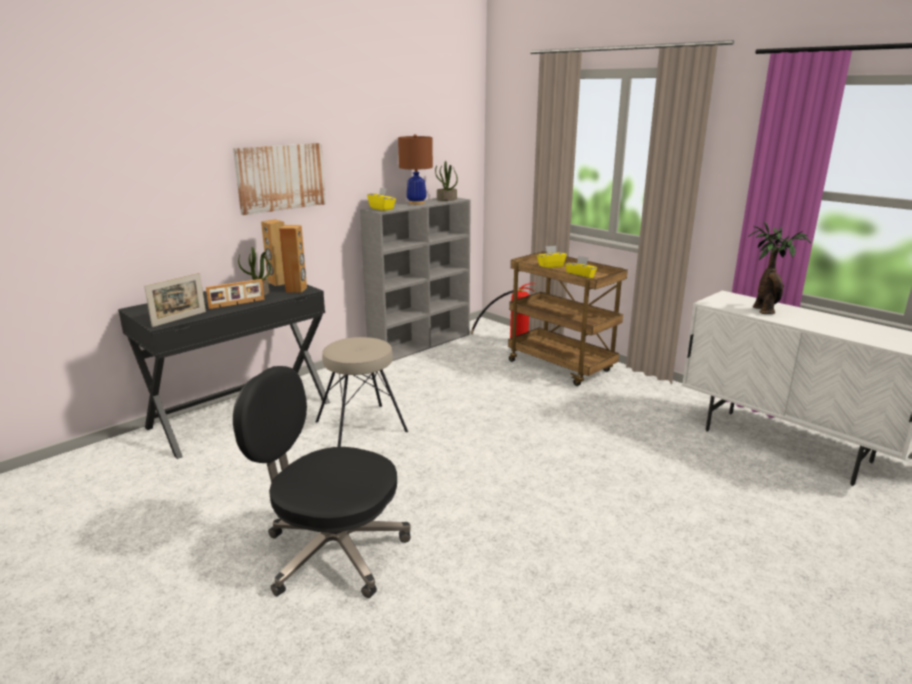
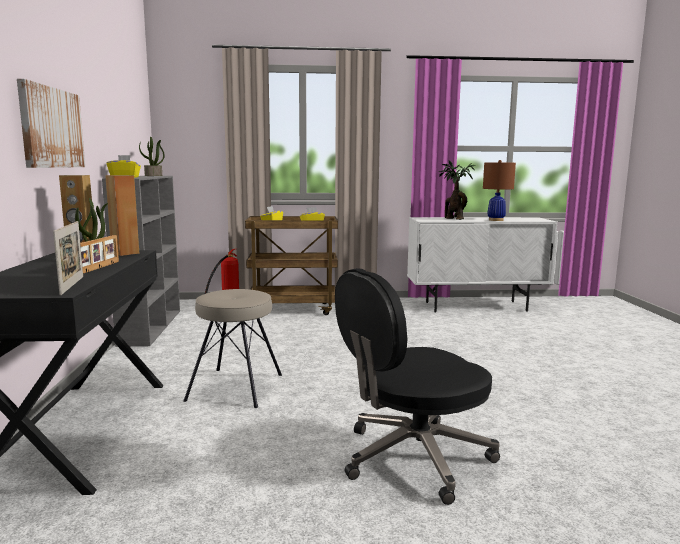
camera: 50 degrees left, 10 degrees down
(416, 203) = (138, 176): brown table lamp -> brown table lamp (495, 220)

